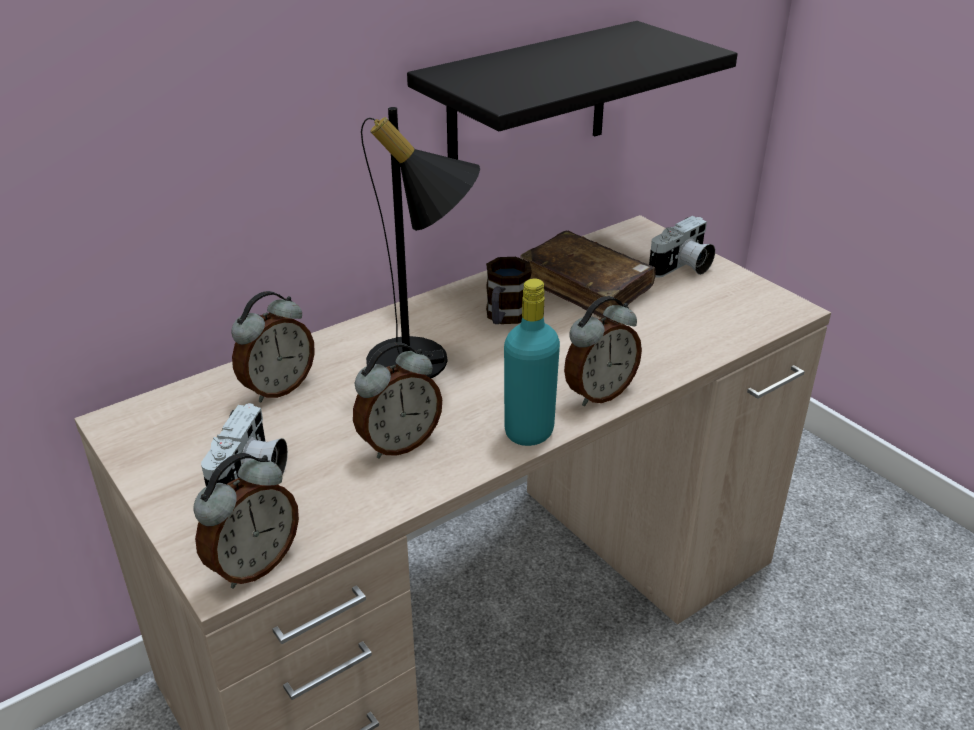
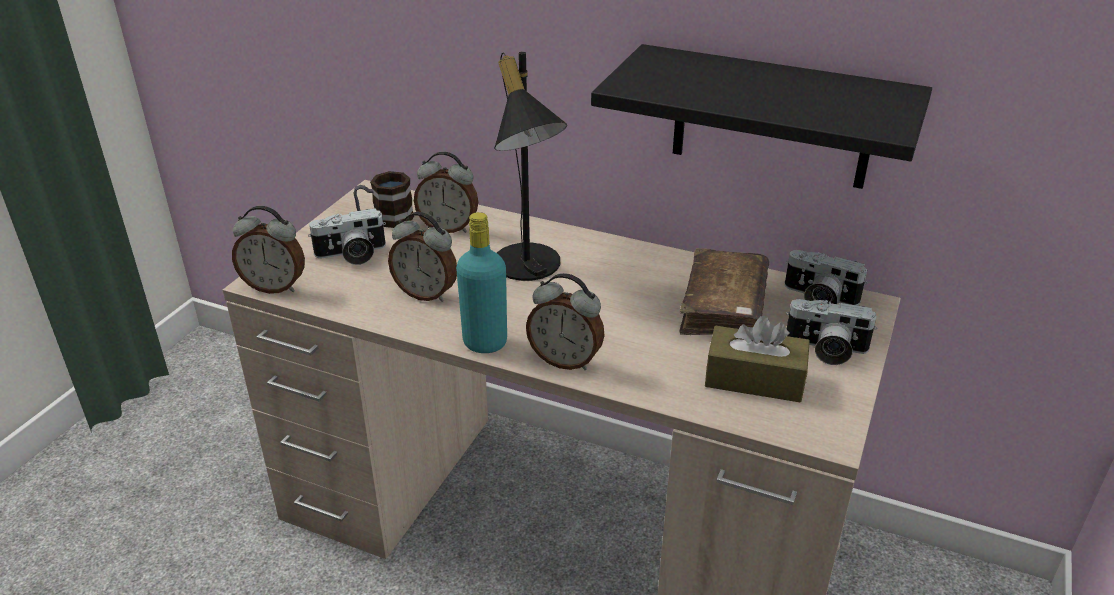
camera: 60 degrees right, 0 degrees up
(504, 317) = (629, 283): mug -> mug (385, 219)
(613, 244) = (818, 299): none -> camera
(698, 311) = (754, 379): none -> brown tissue box

